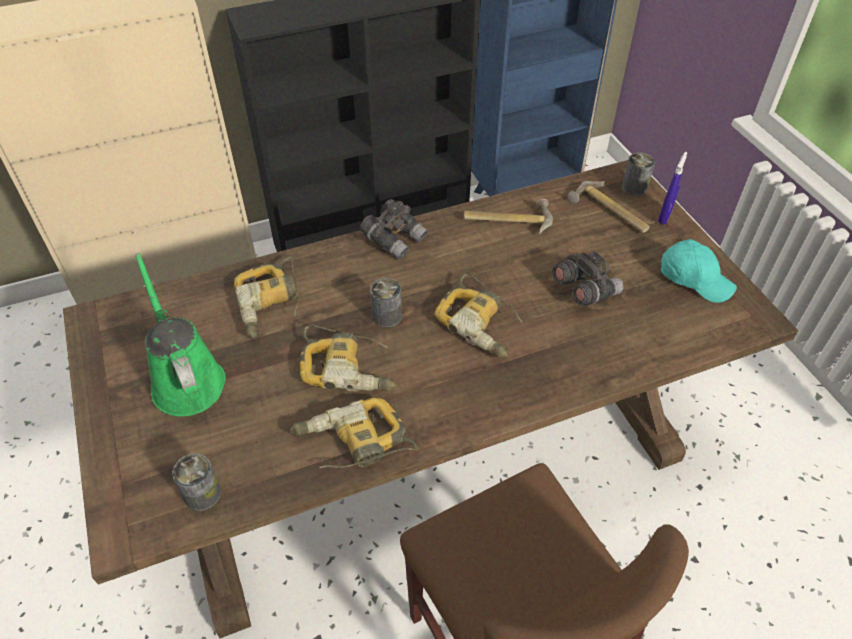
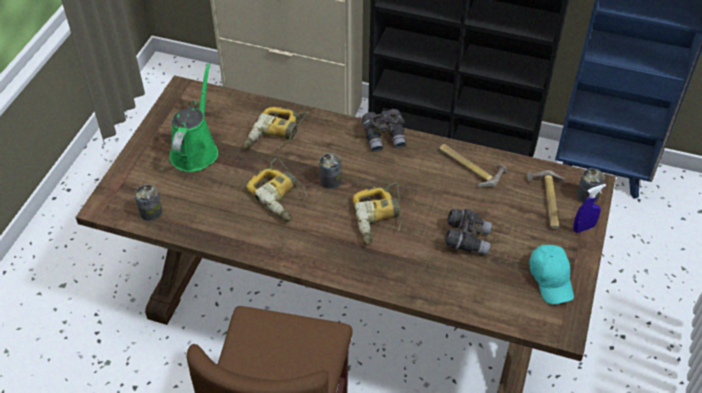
camera: 40 degrees right, 0 degrees up
(353, 444) = (241, 236): power drill -> none

